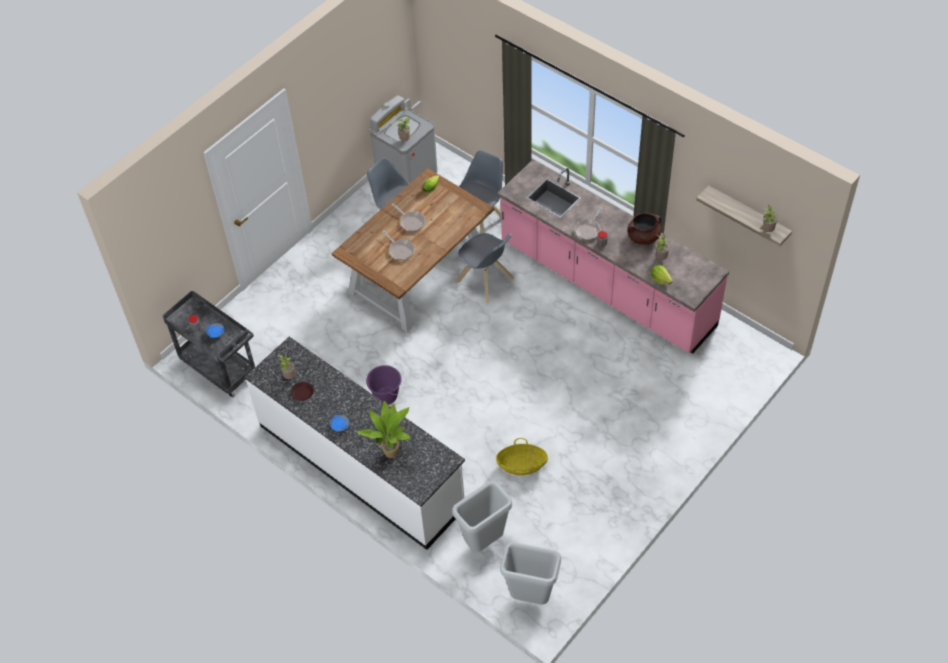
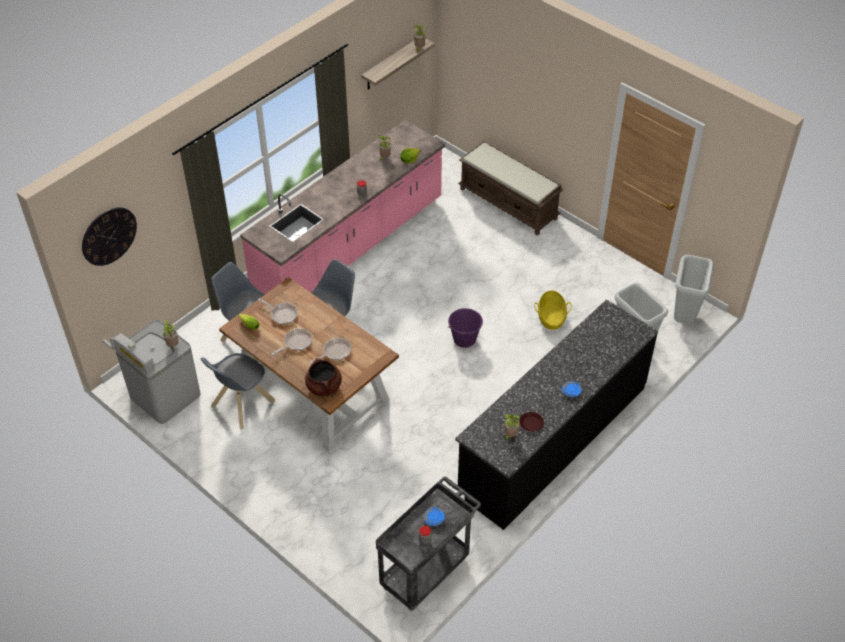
camera: 90 degrees left, 5 degrees down
(361, 465) = (552, 439): white counter -> black counter
(386, 396) = (469, 418): purple bucket -> purple bucket (464, 340)
(391, 451) = (601, 352): potted plant -> none
(446, 39) = (109, 236): none -> wall clock
(588, 229) = (343, 201): frying pan -> frying pan (282, 314)
(643, 237) = (358, 166): brown cooking pot -> brown cooking pot (324, 387)
(696, 424) = (509, 203): none -> brown bench

